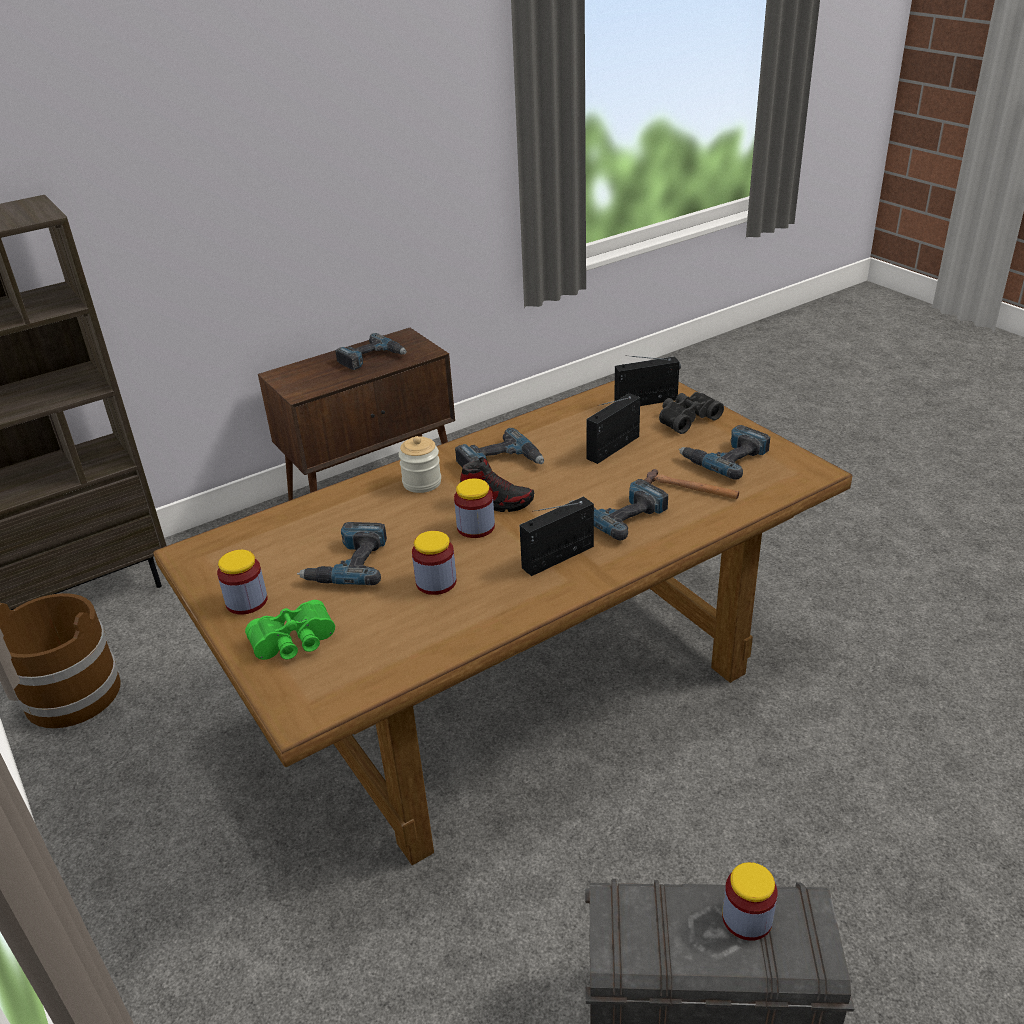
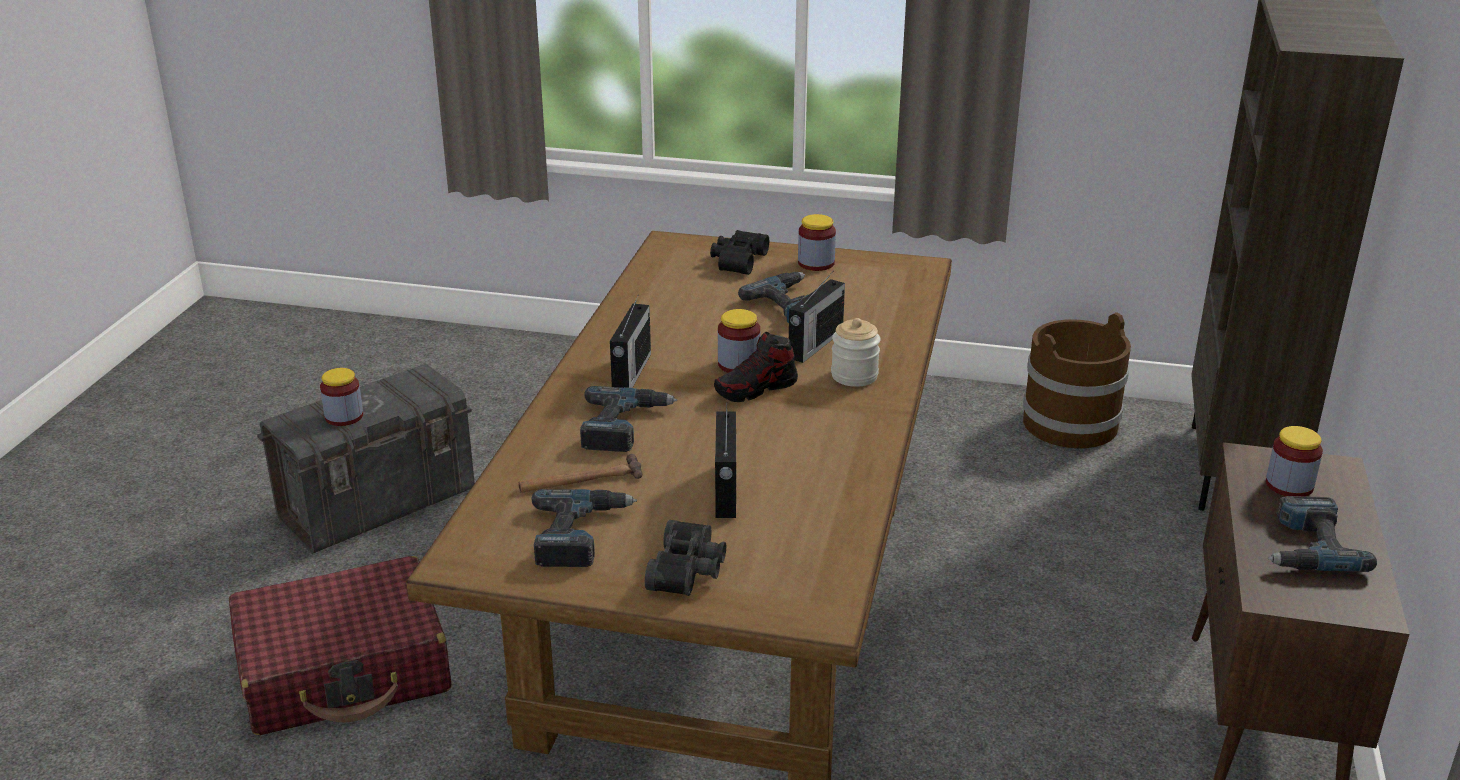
camera: 135 degrees right, 5 degrees down
(295, 643) = (737, 261): green binoculars -> black binoculars
(436, 582) = (703, 321): jar -> jar (1289, 485)
(500, 462) = (817, 423): power drill -> none
(647, 401) = (773, 575): radio -> radio (814, 345)
(833, 803) = (345, 669): none -> red suitcase

